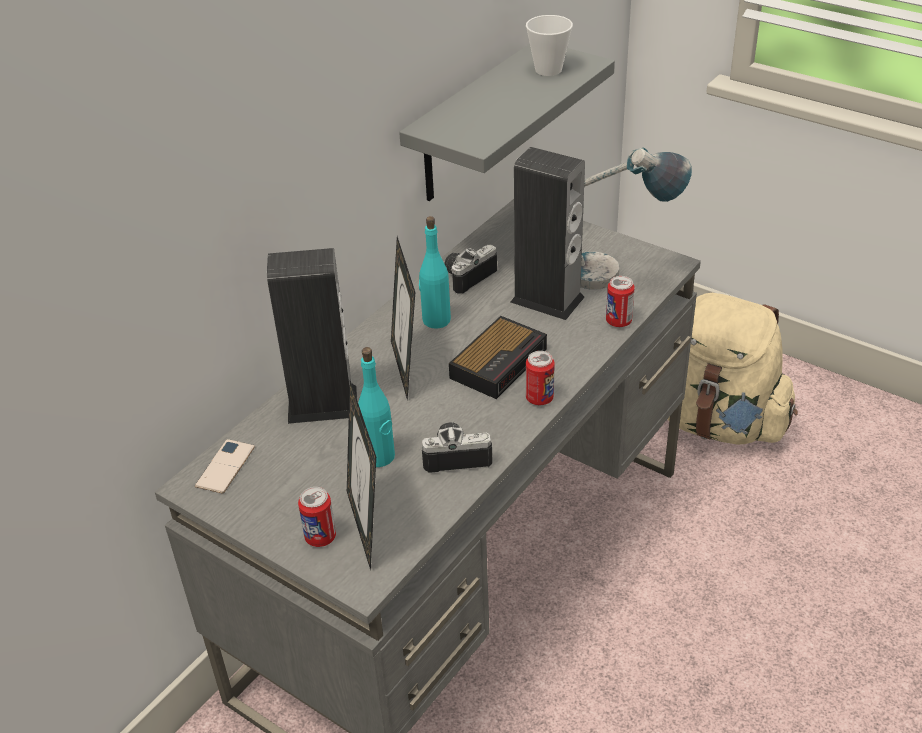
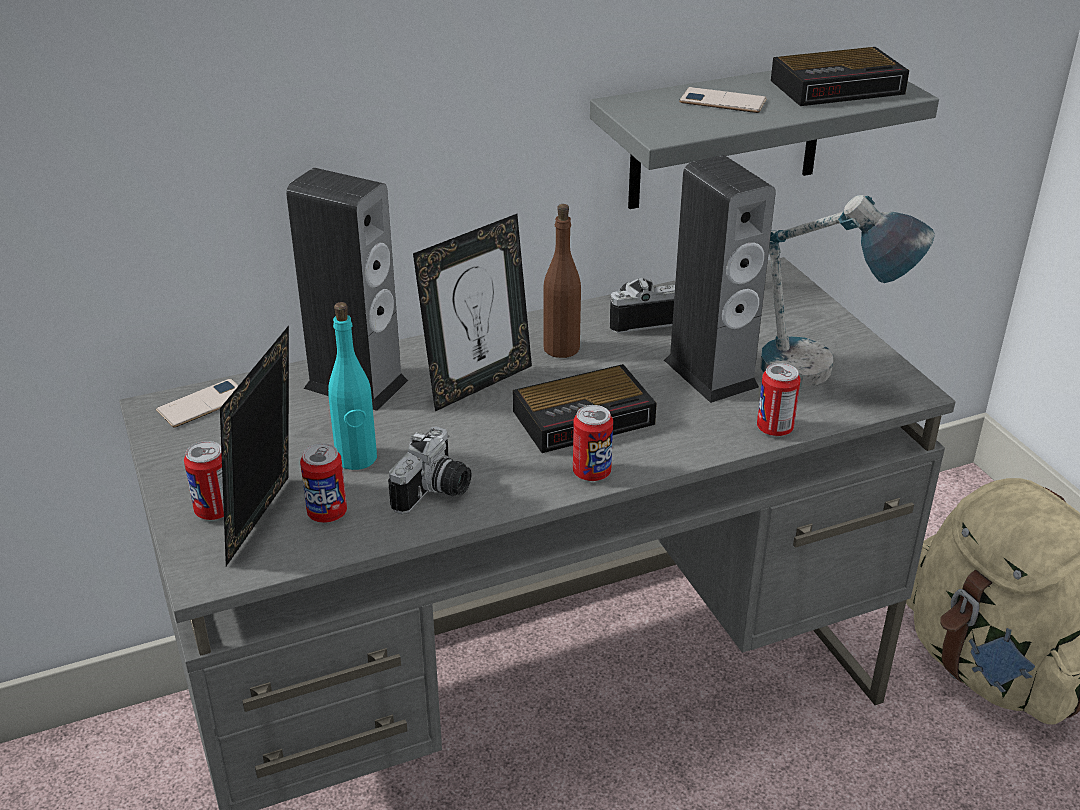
camera: 30 degrees right, 5 degrees down
(400, 503) = (327, 513): none -> can
(406, 368) = (478, 383): picture frame -> picture frame turned 150 degrees counterclockwise
(436, 320) = (561, 348): turquoise bottle -> brown bottle
(456, 456) = (436, 492): camera -> camera turned 90 degrees clockwise
(488, 105) = (722, 101): none -> phone
(548, 70) = (839, 87): cup -> alarm clock

